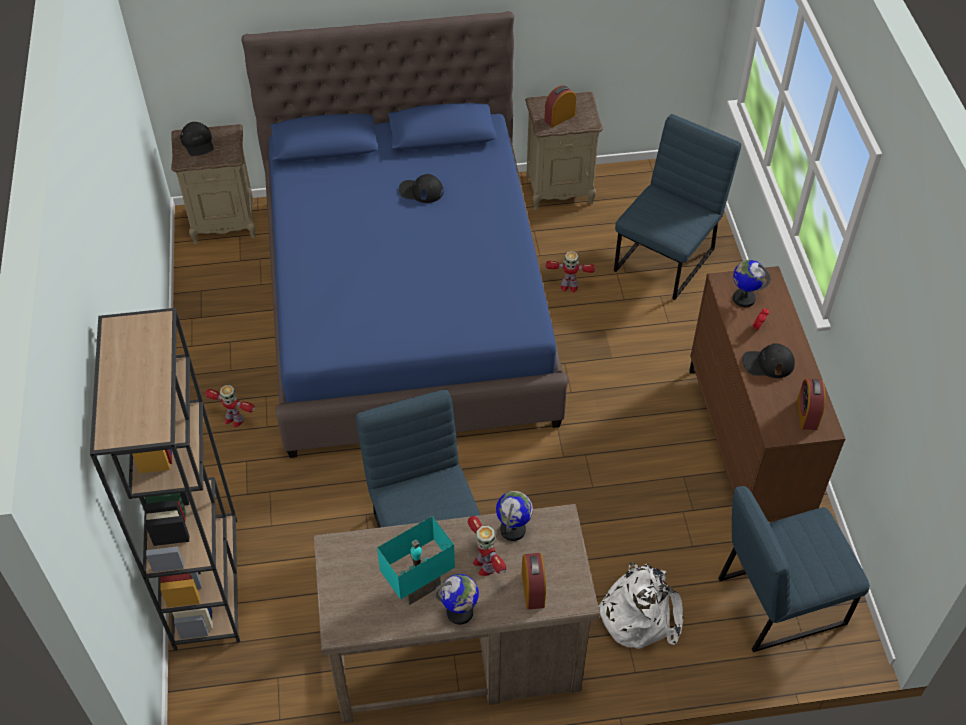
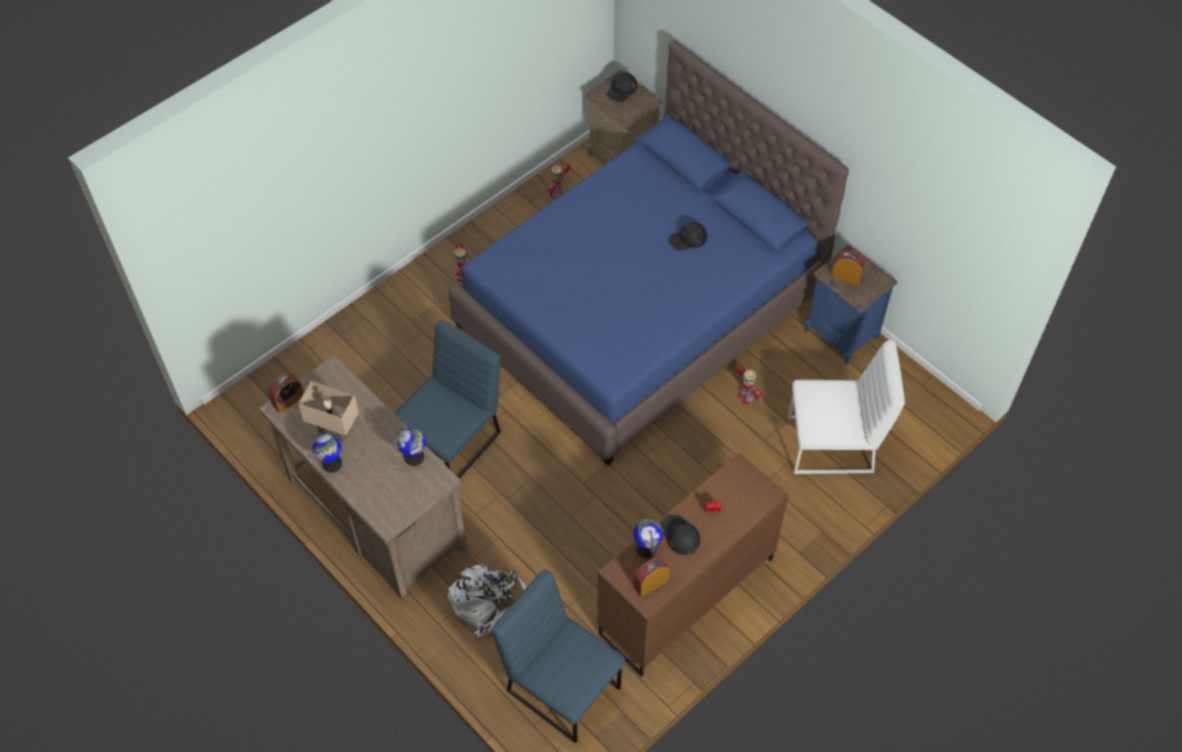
camera: 55 degrees right, 5 degrees up
(205, 582) = (333, 343): bookcase -> none
(419, 589) = (334, 432): turquoise table lamp -> beige table lamp
(421, 191) = (687, 238): black cap -> black cap turned 90 degrees counterclockwise
(484, 564) = (376, 456): toy robot -> toy robot (557, 193)
(533, 589) = (376, 493): alarm clock -> alarm clock (288, 400)
(560, 190) = (841, 335): beige nightstand -> blue nightstand
(666, 258) = (833, 445): blue chair -> white chair
(743, 298) = (733, 488): globe -> globe (646, 548)

